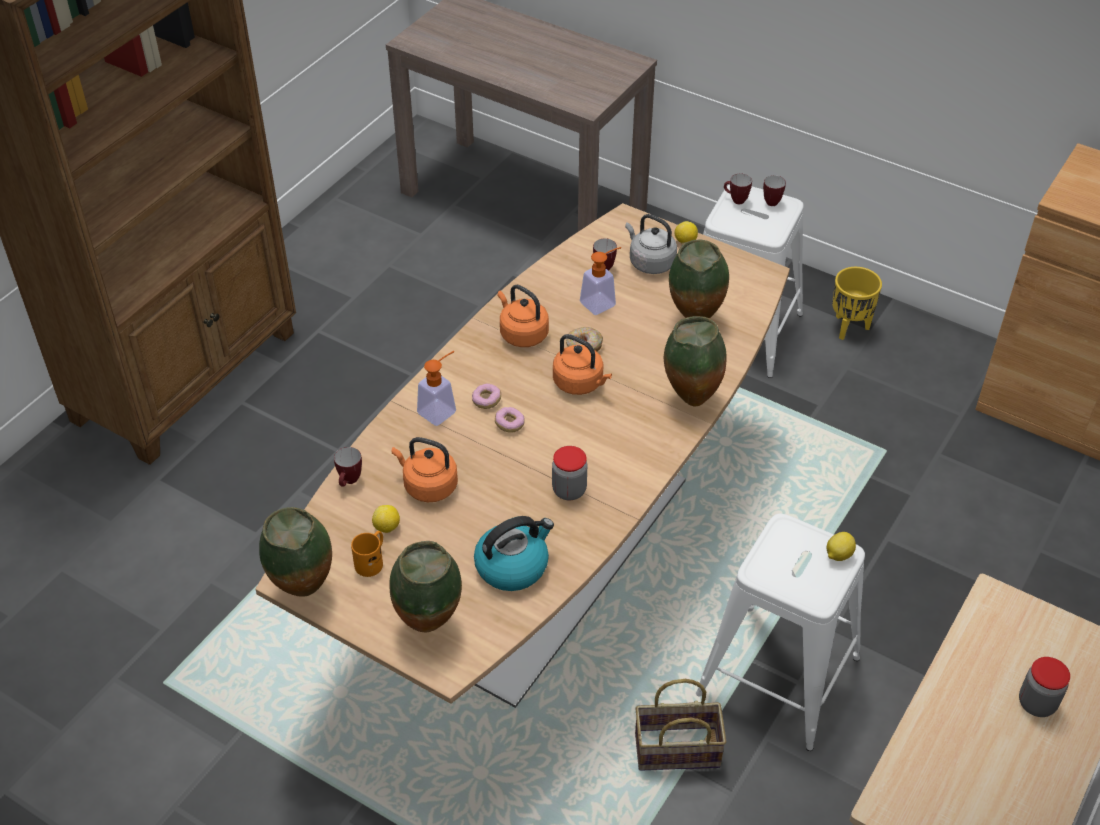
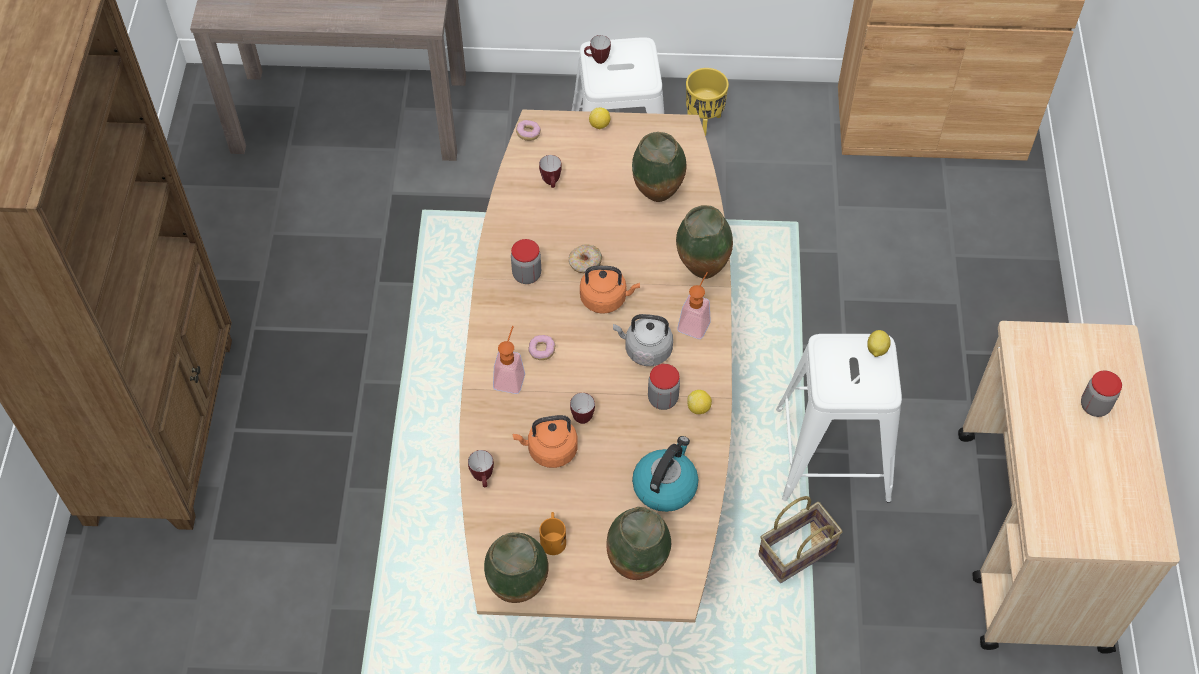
camera: 30 degrees left, 10 degrees up
(387, 527) = (544, 503): lemon -> lemon (699, 408)
(509, 424) = (575, 363): donut -> donut (528, 134)
(522, 334) = (527, 275): orange kettle -> jar
(602, 302) = (571, 214): soap dispenser -> soap dispenser (696, 322)
(650, 262) = (584, 158): grey kettle -> grey kettle (645, 350)
(772, 201) = (627, 48): mug -> mug (581, 415)

